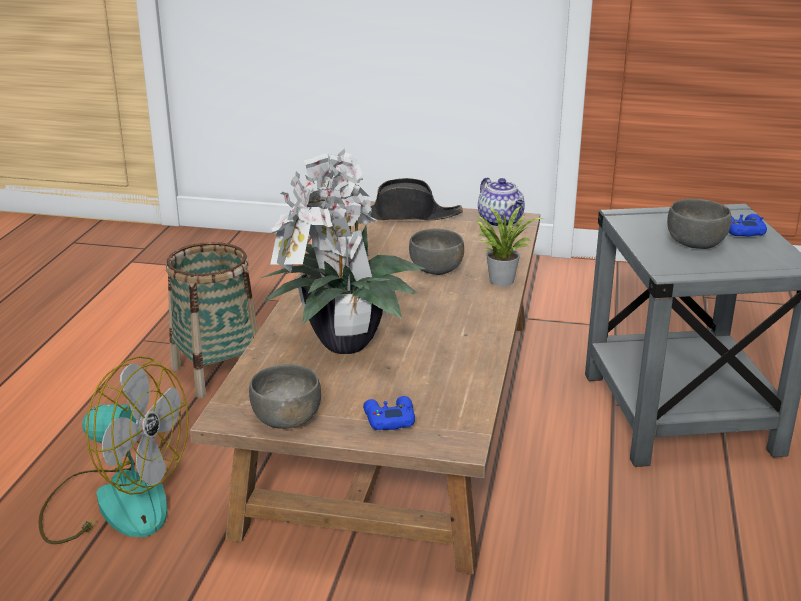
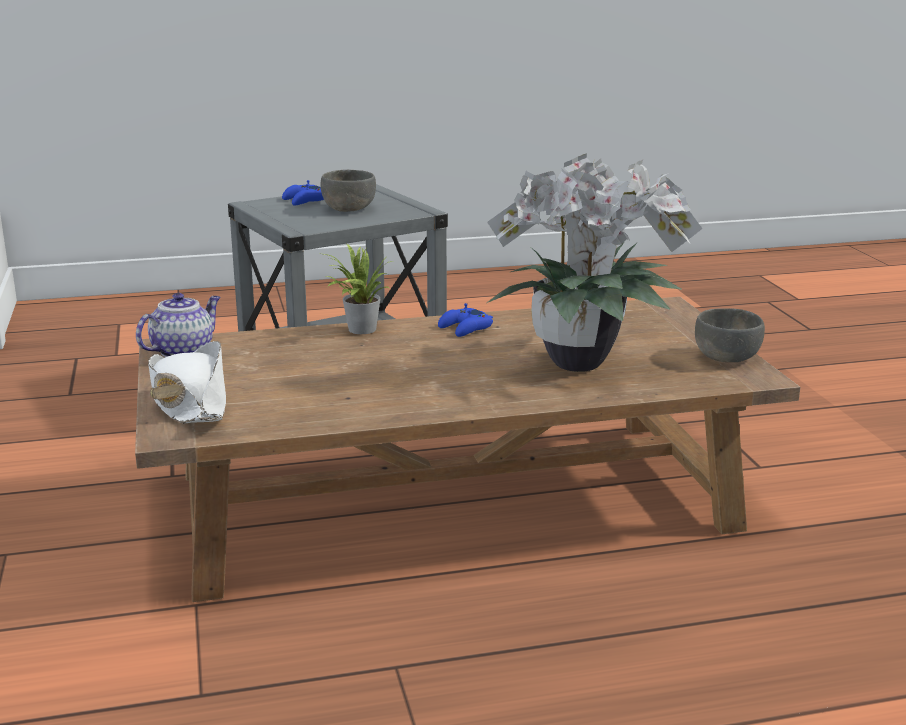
camera: 115 degrees left, 5 degrees down
(115, 501) = (782, 614): fan -> none
(217, 373) = (469, 651): basket -> none
(389, 419) = (671, 327): blue game controller -> blue game controller (465, 328)
(405, 215) = (190, 402): black hat -> white hat
(436, 269) = (359, 358): grey bowl -> none

